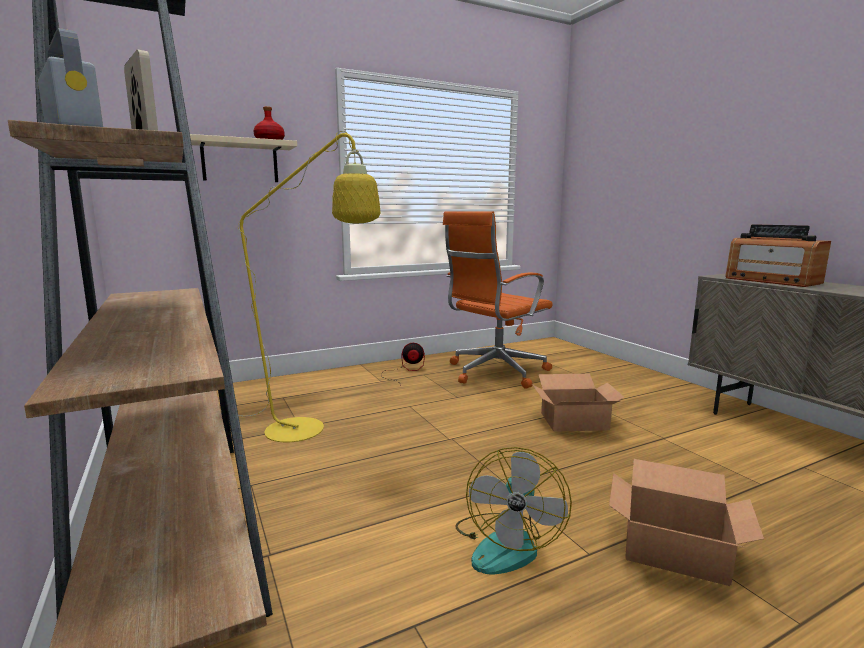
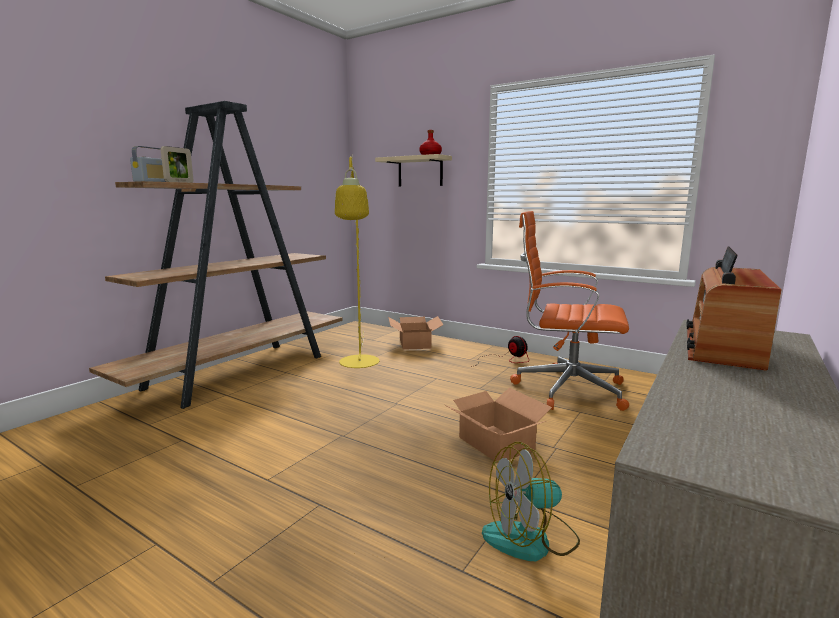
camera: 60 degrees right, 0 degrees up
(506, 543) = (265, 449): fan -> fan (531, 539)
(675, 551) = (289, 516): cardboard box -> cardboard box (414, 343)

